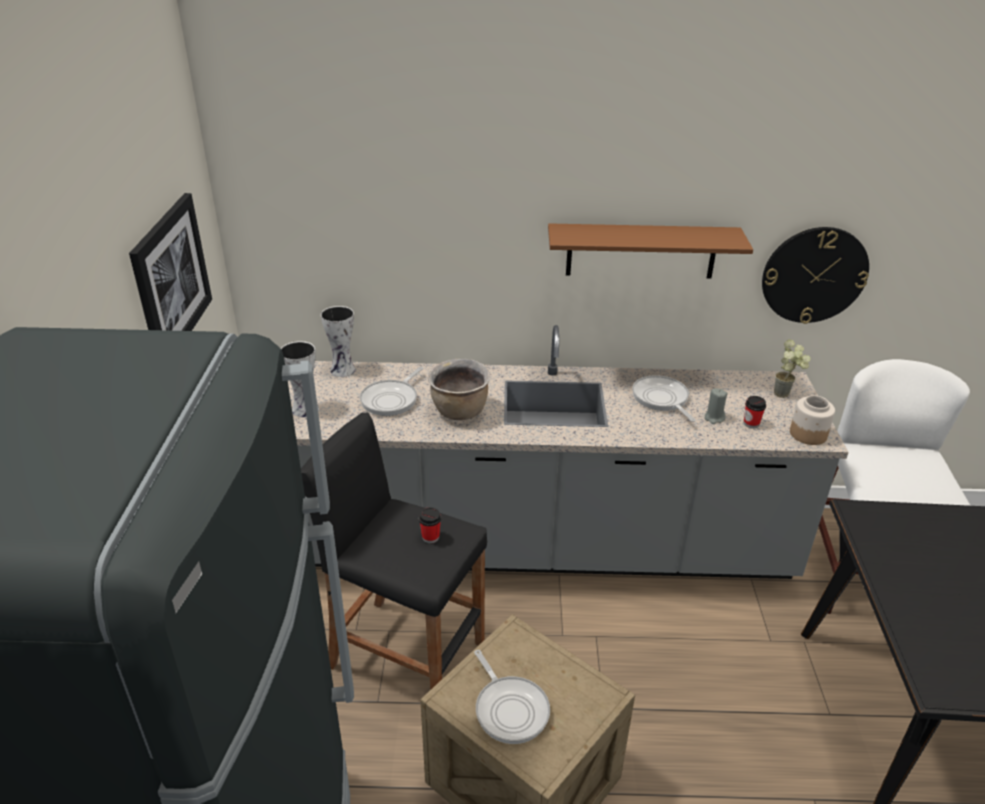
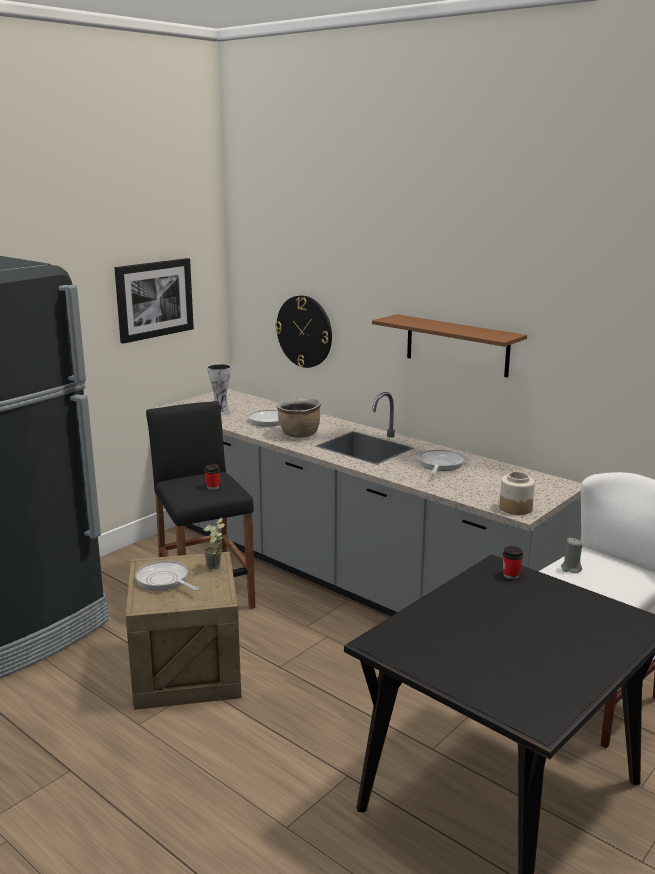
camera: 40 degrees right, 15 degrees down
(344, 370) = (269, 404): vase -> none
(510, 709) = (164, 580): frying pan -> frying pan turned 120 degrees clockwise
(714, 418) = (459, 482): grey candle -> grey candle (571, 568)
(751, 423) = (481, 491): cup -> cup (511, 575)
(785, 394) = (543, 488): potted plant -> potted plant (216, 568)
(814, 275) = (590, 388): wall clock -> wall clock (304, 331)

